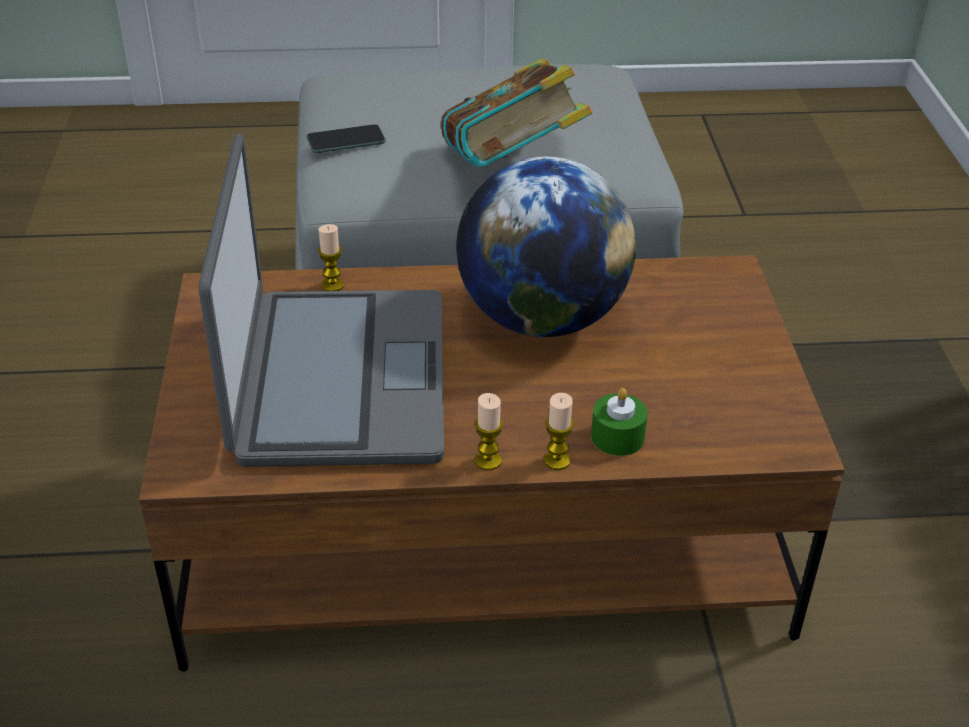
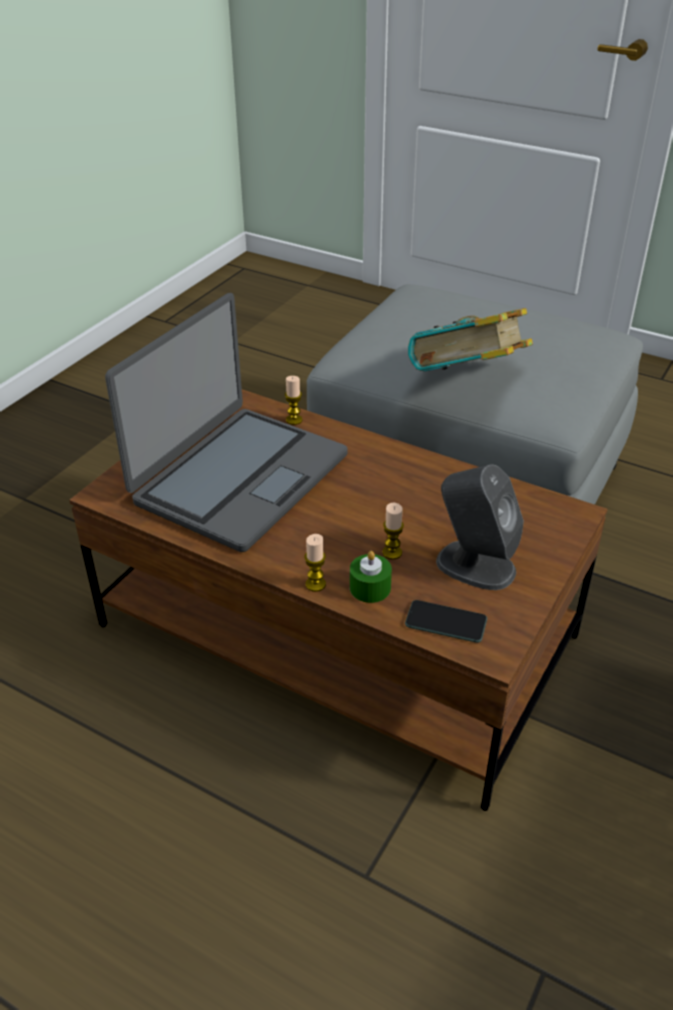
camera: 35 degrees right, 0 degrees up
(346, 140) = (378, 329): phone -> phone (446, 622)
(488, 461) = (273, 565): candle -> candle (392, 552)
(542, 319) = (402, 491): globe -> none
(694, 366) = (474, 565): none -> grey speaker

